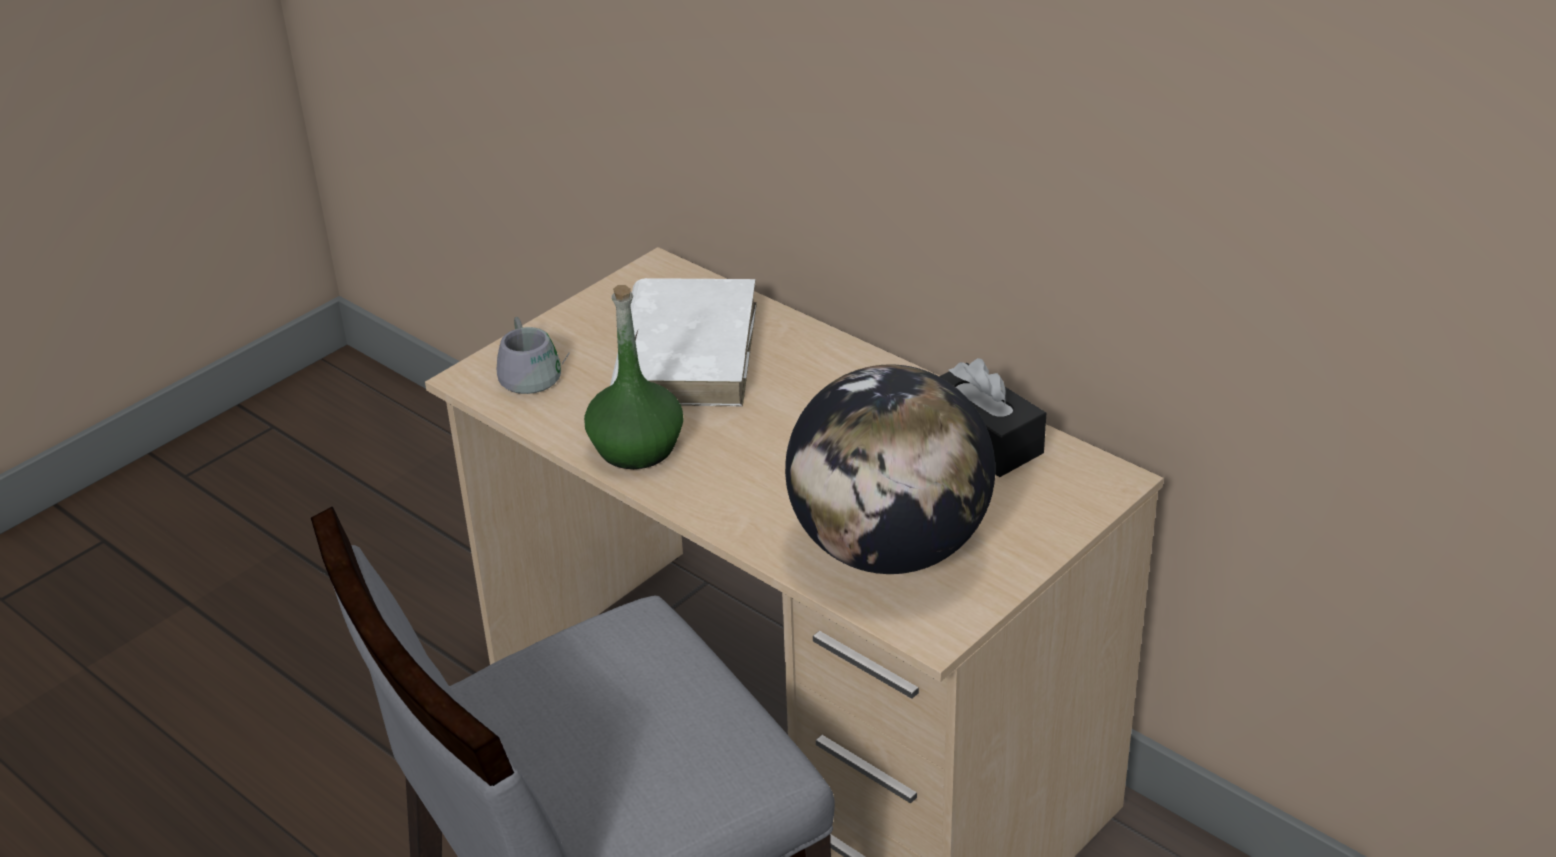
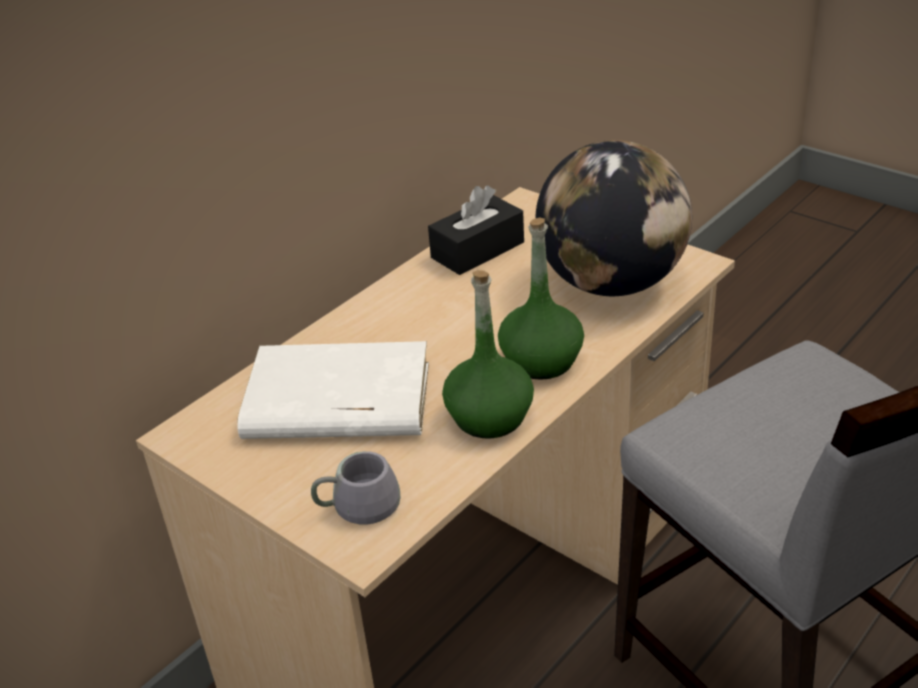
camera: 90 degrees left, 0 degrees up
(729, 485) = (541, 361): none -> green bottle

